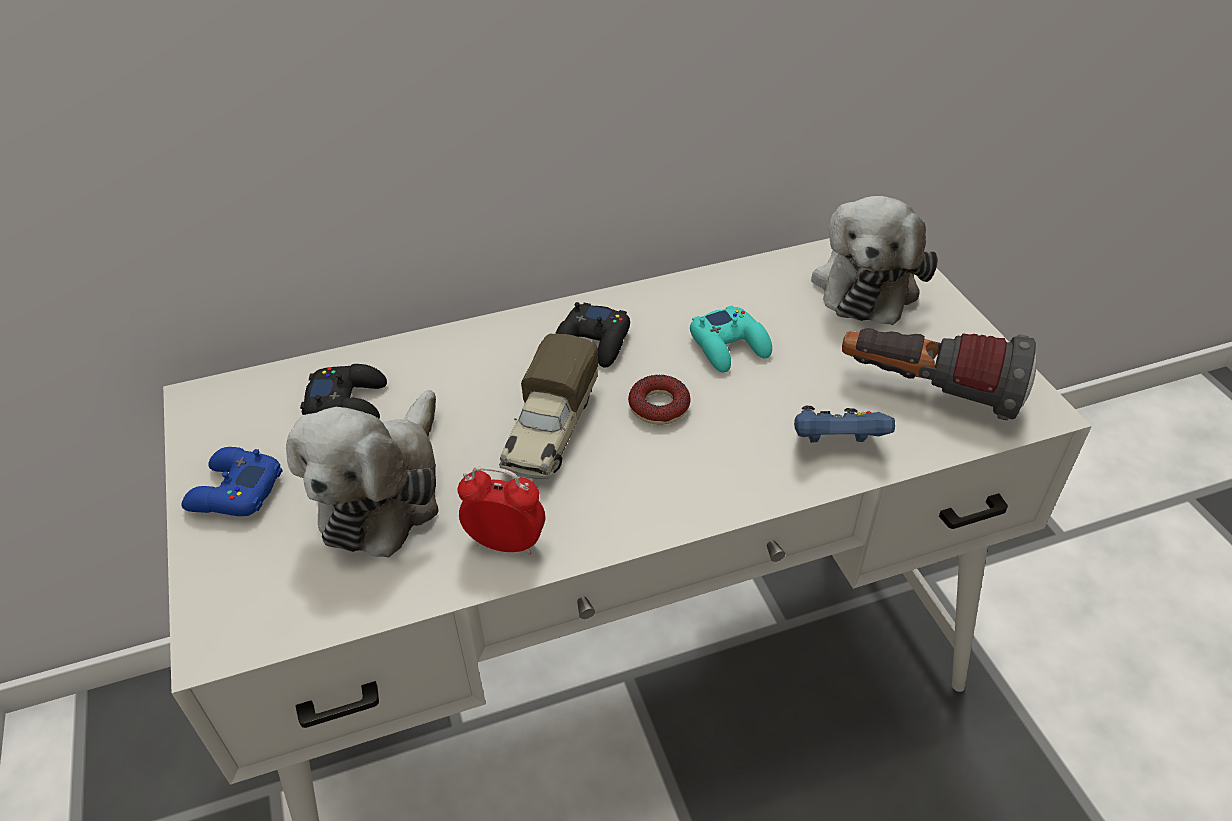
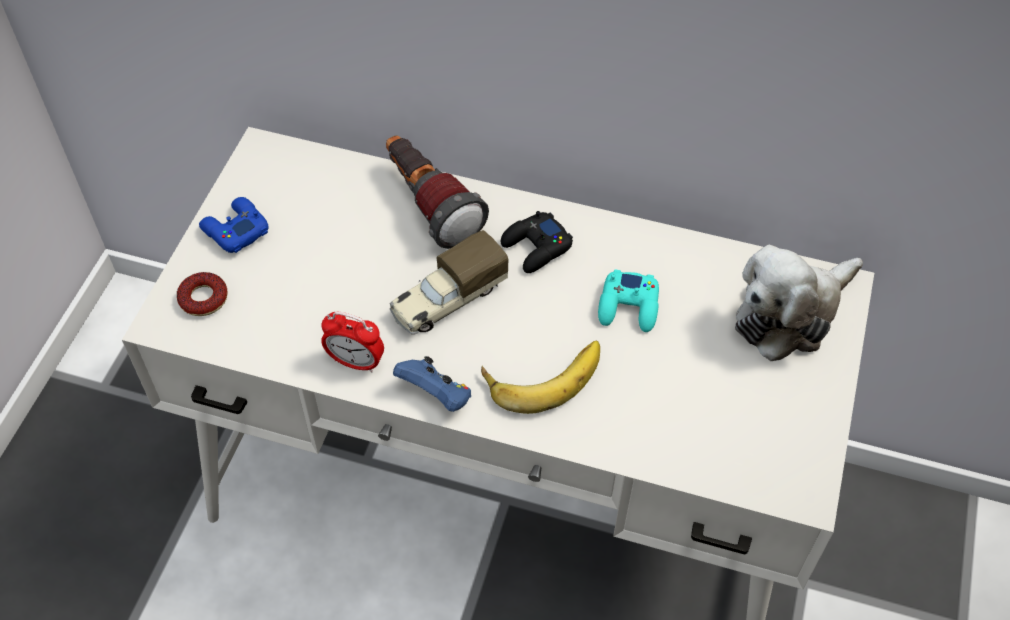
camera: 35 degrees right, 10 degrees up
(348, 402) = (343, 203): black game controller -> none
(384, 492) = (315, 282): plush toy -> none
(505, 543) = (356, 362): alarm clock -> alarm clock turned 150 degrees clockwise
(659, 406) = (534, 324): donut -> donut (203, 298)
(712, 444) = (542, 374): none -> banana
(836, 443) = (627, 426): blue game controller -> blue game controller (436, 396)
(927, 392) = (736, 429): flashlight -> flashlight (429, 205)

